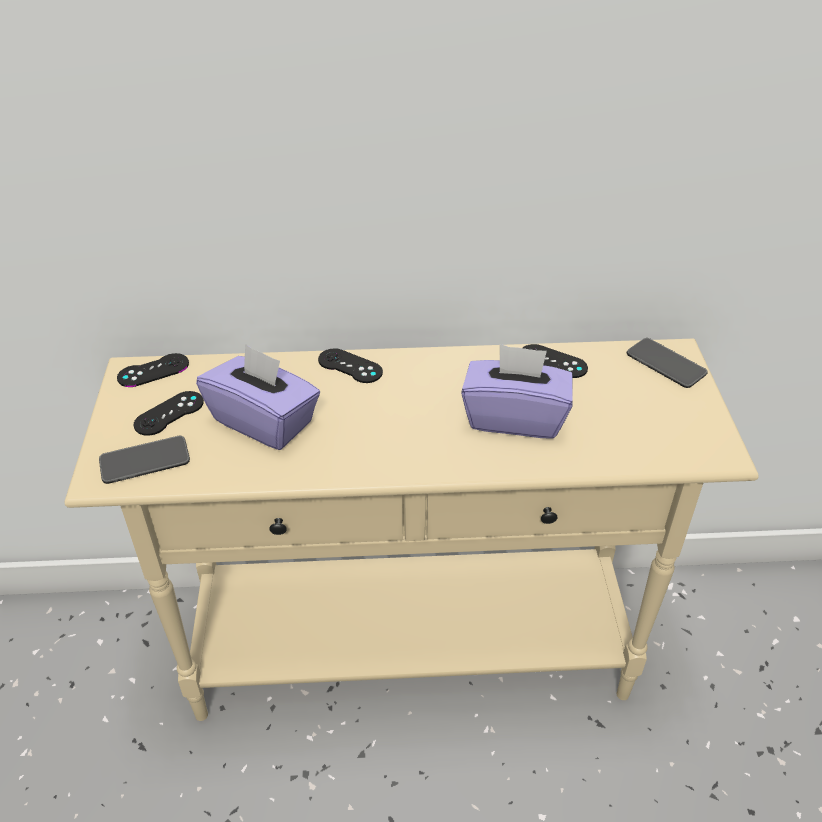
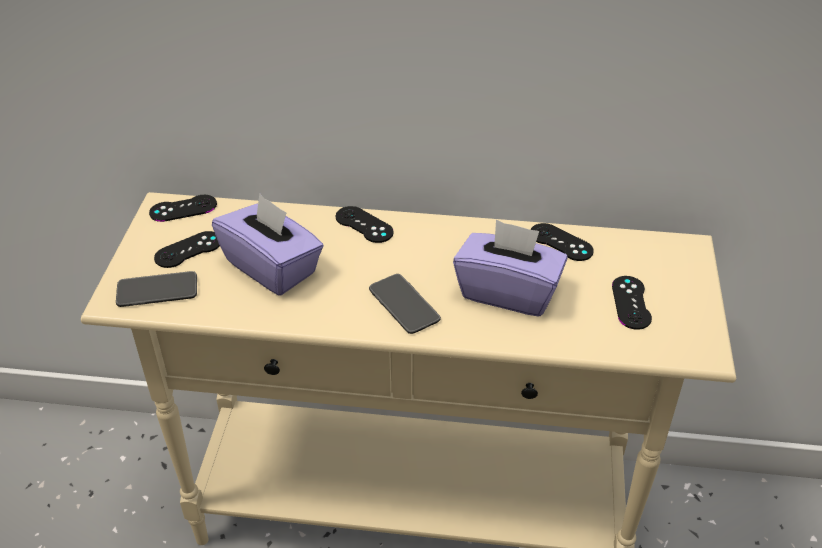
camera: 10 degrees right, 0 degrees up
(638, 413) = (631, 302): none -> black game controller
(665, 364) = (673, 258): phone -> phone (404, 305)

